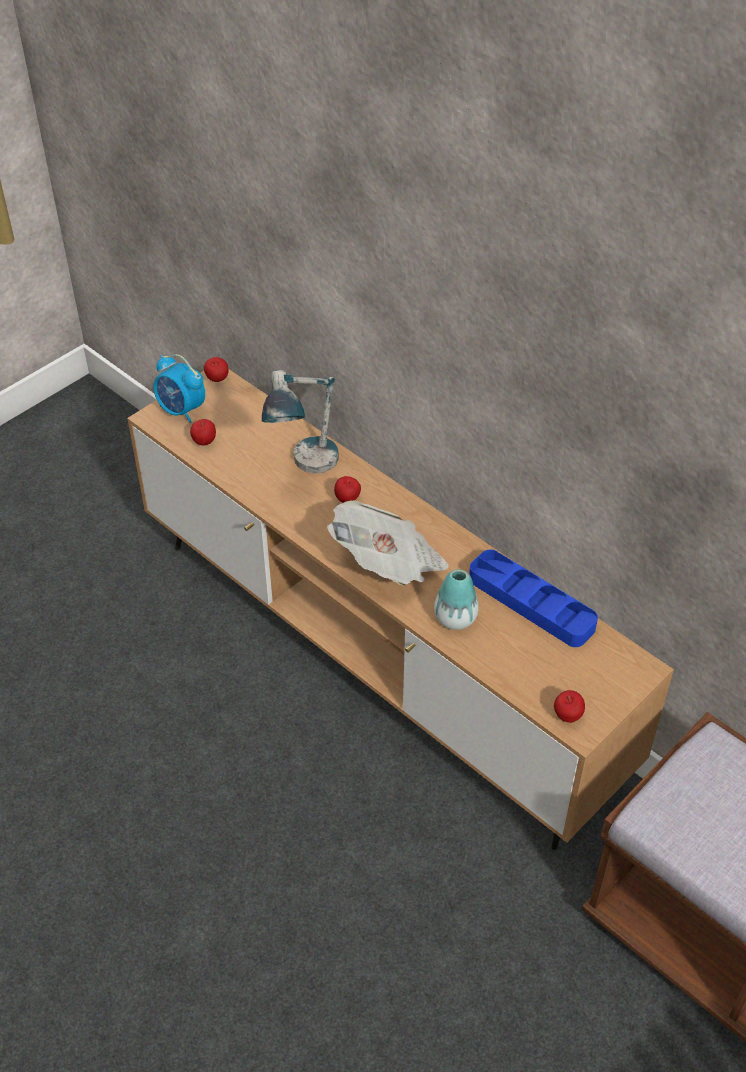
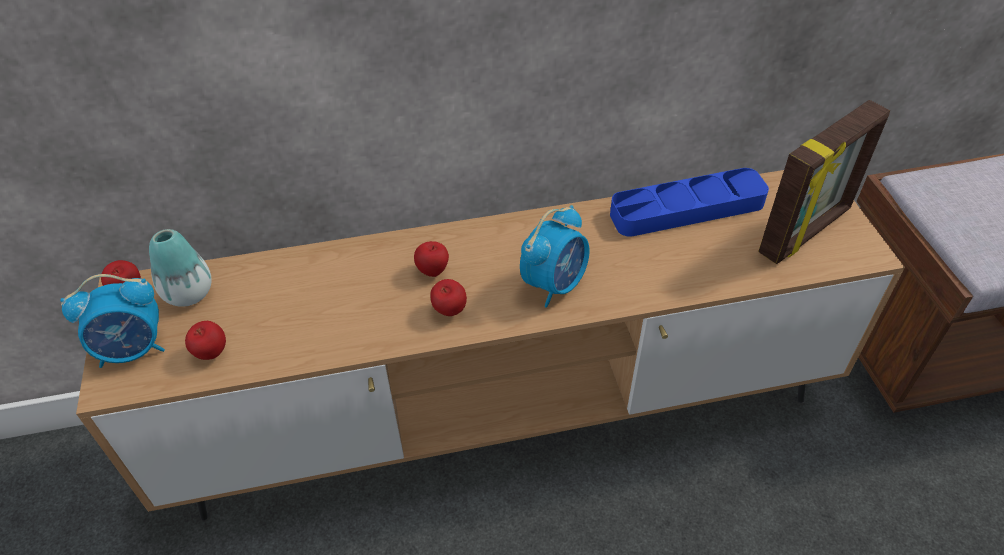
camera: 55 degrees left, 0 degrees up
(306, 470) = (355, 283): table lamp -> none
(388, 564) = (554, 284): newspaper -> alarm clock
(455, 618) = (669, 270): vase -> vase (189, 293)
(567, 716) = (847, 254): apple -> apple (449, 311)
(570, 683) = (806, 232): none -> picture frame

